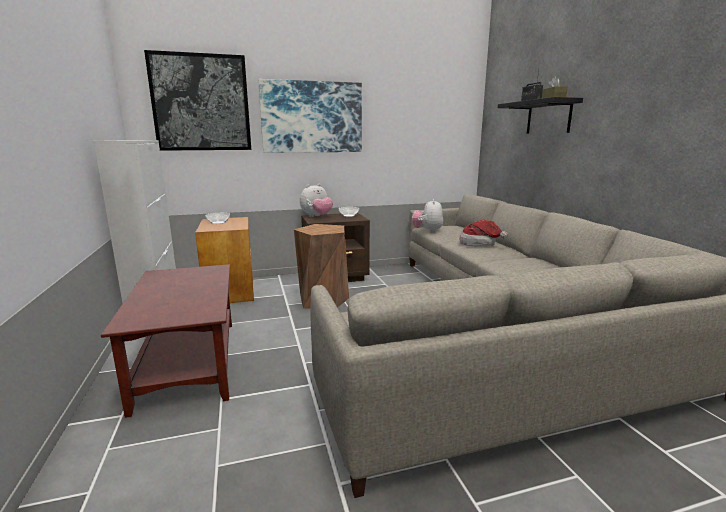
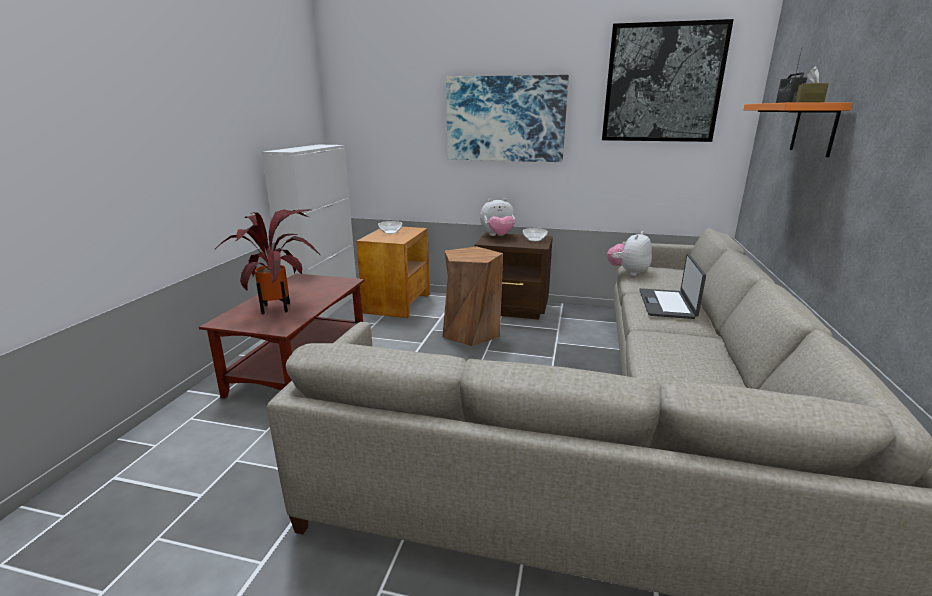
camera: 30 degrees right, 5 degrees up
(178, 301) = (279, 309): none -> potted plant
(201, 103) = (390, 105): picture -> picture (662, 83)
(480, 244) = (667, 304): hat -> laptop
(548, 117) = (814, 128): black shelf -> orange shelf

